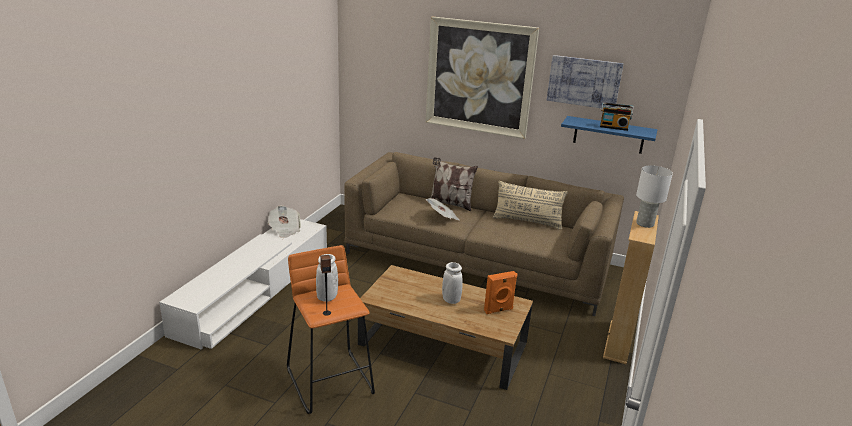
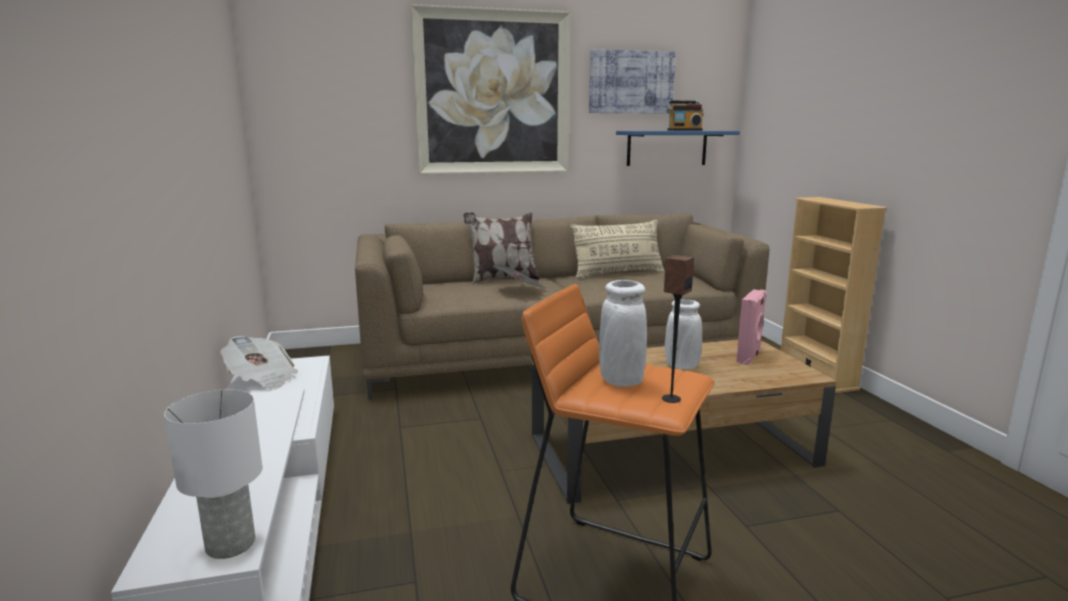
camera: 35 degrees left, 10 degrees down
(498, 310) = (749, 357): orange speaker -> pink speaker
(644, 223) = (832, 200): white table lamp -> white table lamp (230, 544)

